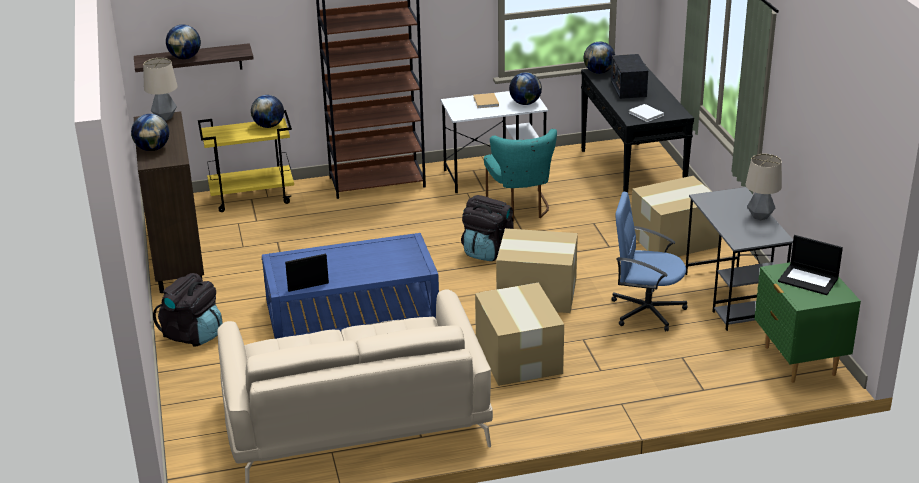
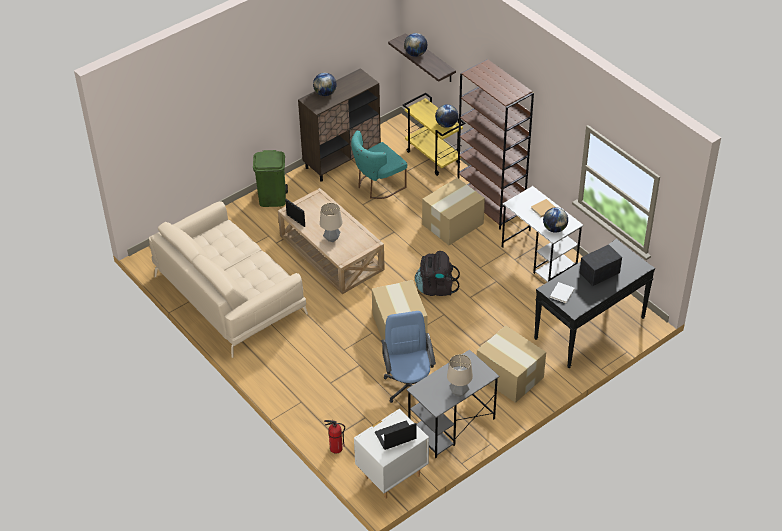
camera: 65 degrees right, 15 degrees up
(164, 118) = (366, 80): table lamp -> table lamp (331, 239)
(193, 334) = (273, 199): black backpack -> green trash can
(352, 312) = (331, 253): blue coffee table -> beige coffee table
(518, 358) = (323, 341): cardboard box -> cardboard box (452, 224)
(520, 208) = (502, 285): turquoise chair -> turquoise chair (377, 186)
(599, 72) = (618, 249): globe -> none
(726, 394) = (335, 448): none -> fire extinguisher
(798, 361) = (392, 476): green nightstand -> white nightstand
(809, 280) = (395, 436): laptop -> laptop turned 60 degrees clockwise

